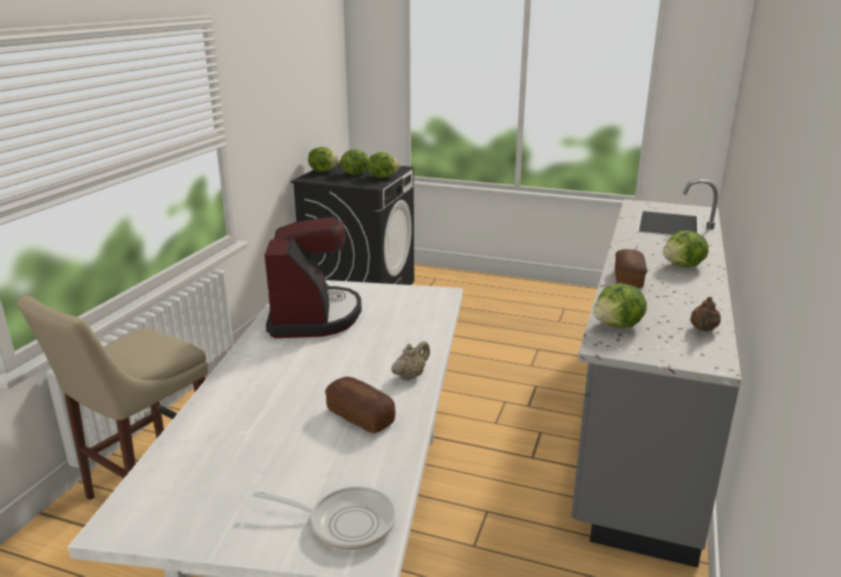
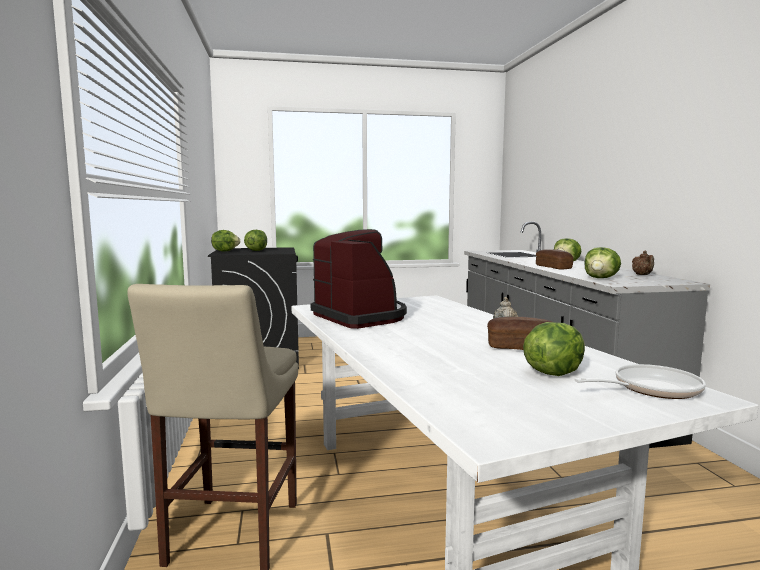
camera: 30 degrees left, 15 degrees down
(383, 177) = (283, 250): lettuce -> lettuce (552, 372)

